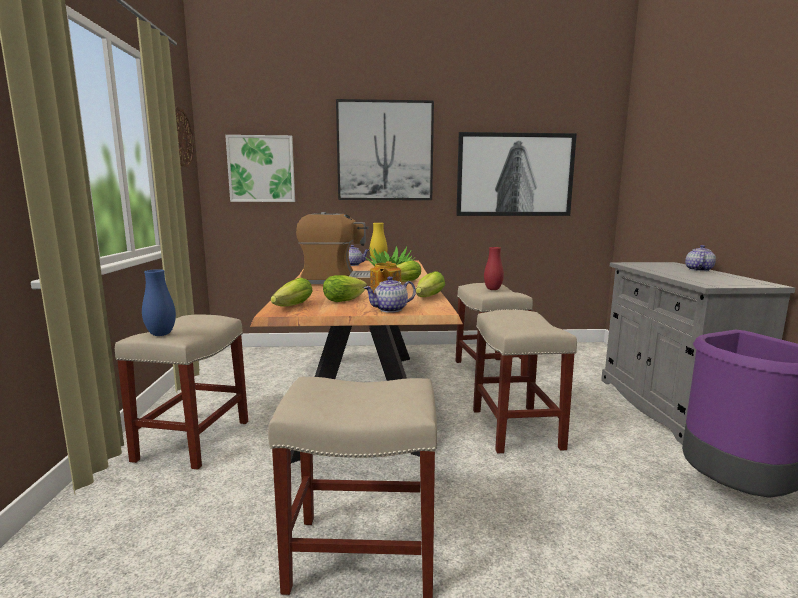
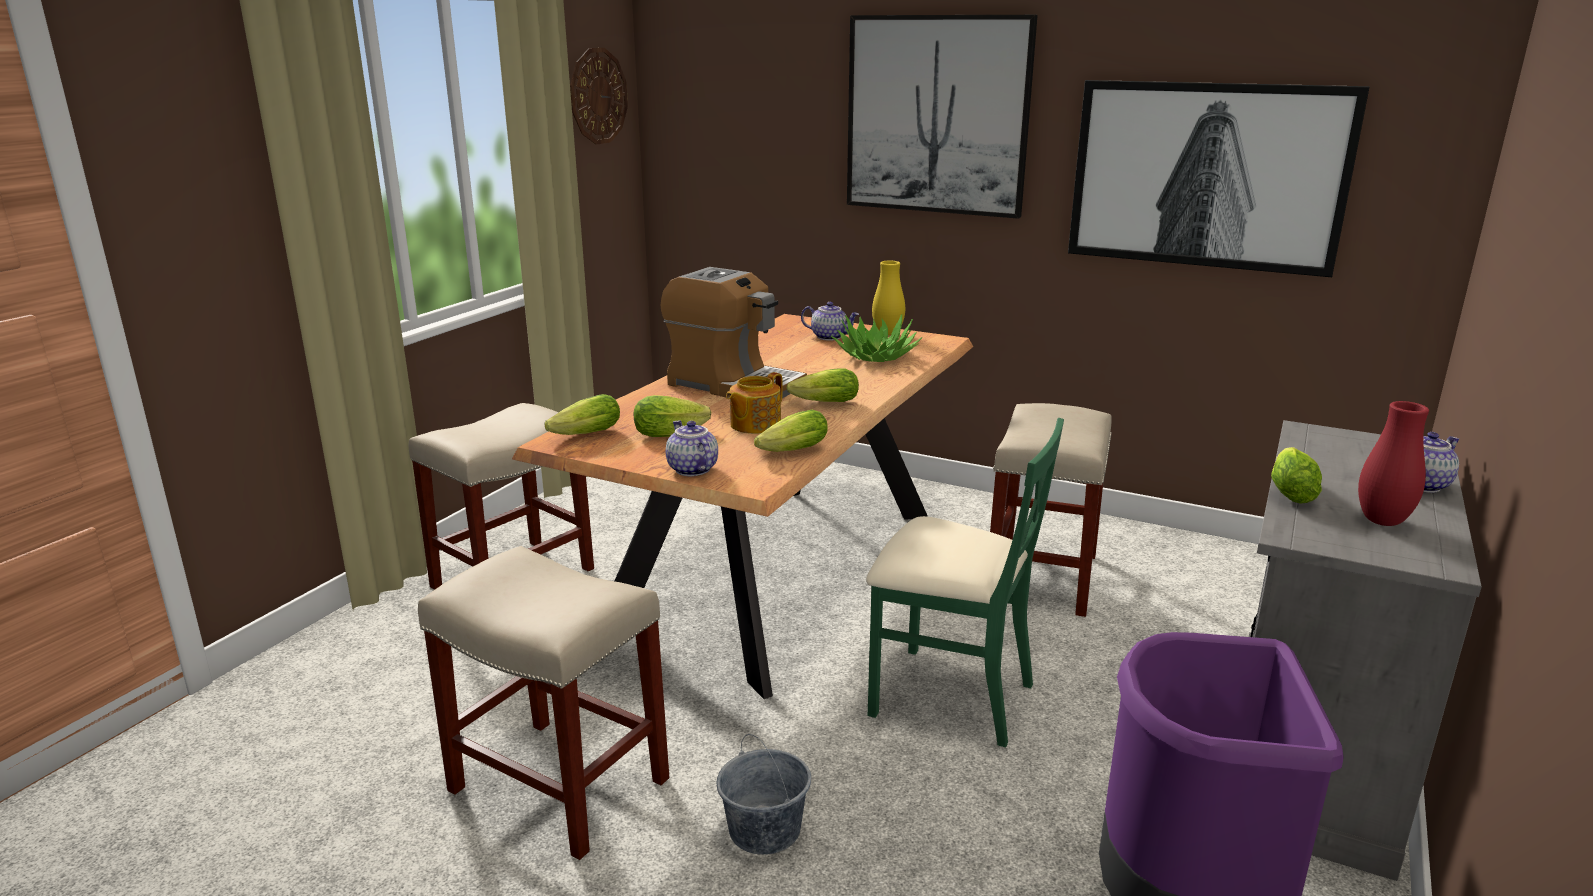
camera: 30 degrees right, 10 degrees up
(161, 334) = (454, 438): blue vase -> none
(261, 169) = (729, 141): picture -> none
(390, 310) = (691, 469): teapot -> teapot turned 60 degrees clockwise
(493, 289) = (1054, 427): red vase -> red vase (1382, 521)
(517, 429) = (950, 696): beige stool -> green chair
(517, 529) = (765, 830): none -> grey bucket
(670, 275) = (1290, 491): none -> lettuce

